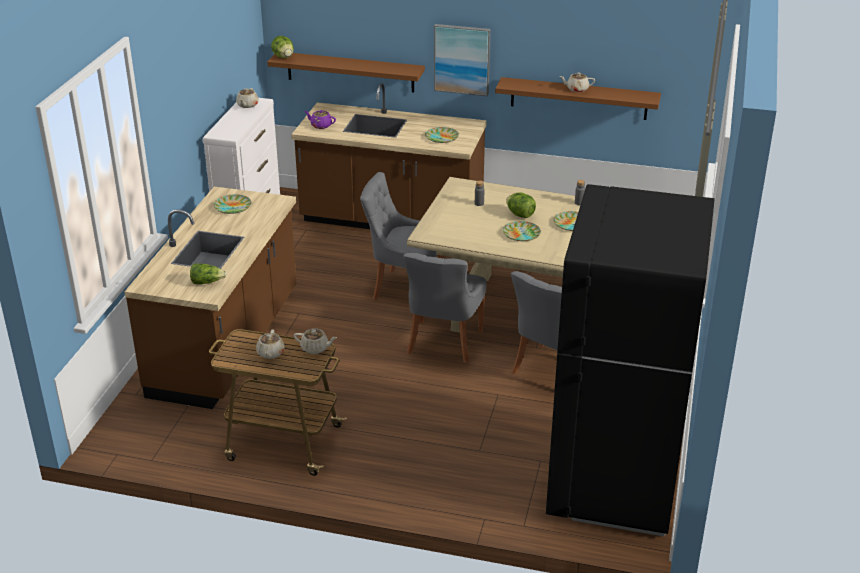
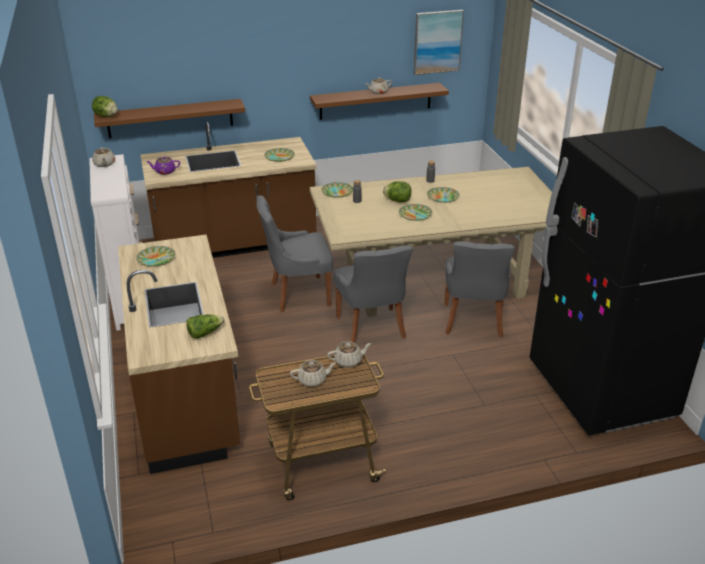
camera: 30 degrees left, 0 degrees up
(270, 353) = (313, 380): beige teapot -> beige teapot turned 75 degrees counterclockwise
(462, 59) = (274, 86): picture -> picture (437, 42)
(469, 189) = (337, 192): none -> plate

